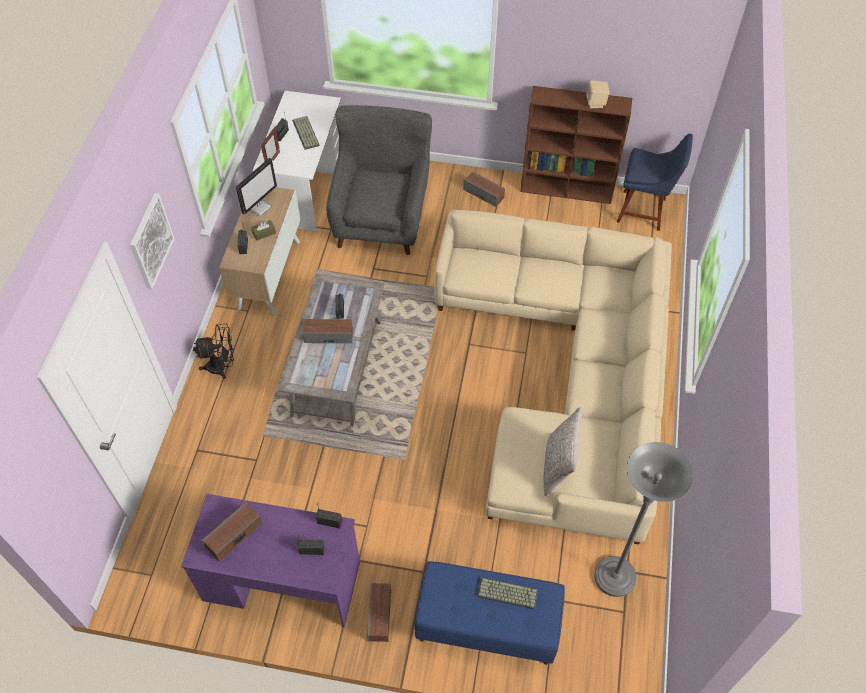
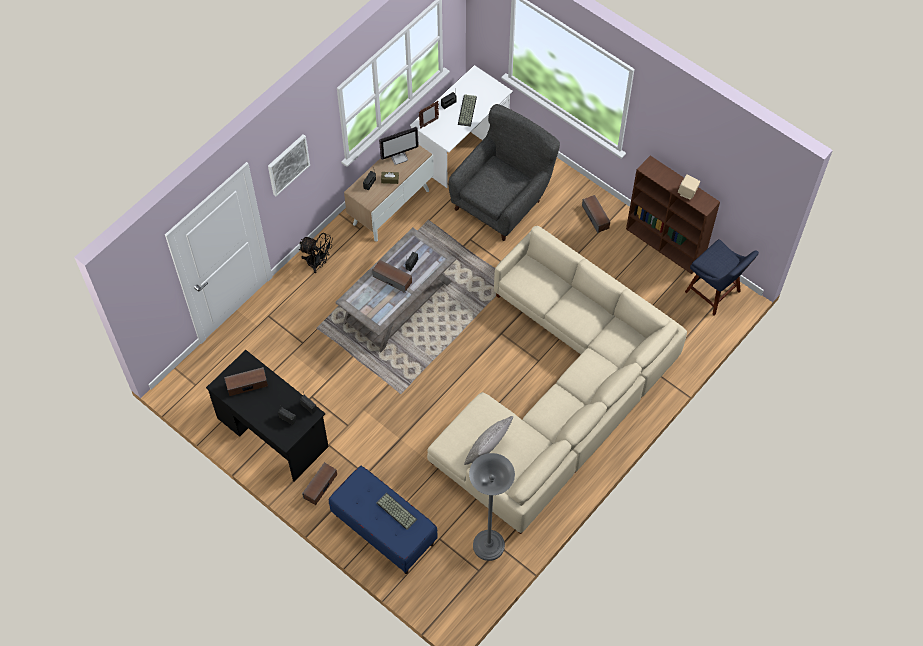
camera: 30 degrees right, 5 degrees up
(282, 581) = (272, 432): purple desk -> black desk

